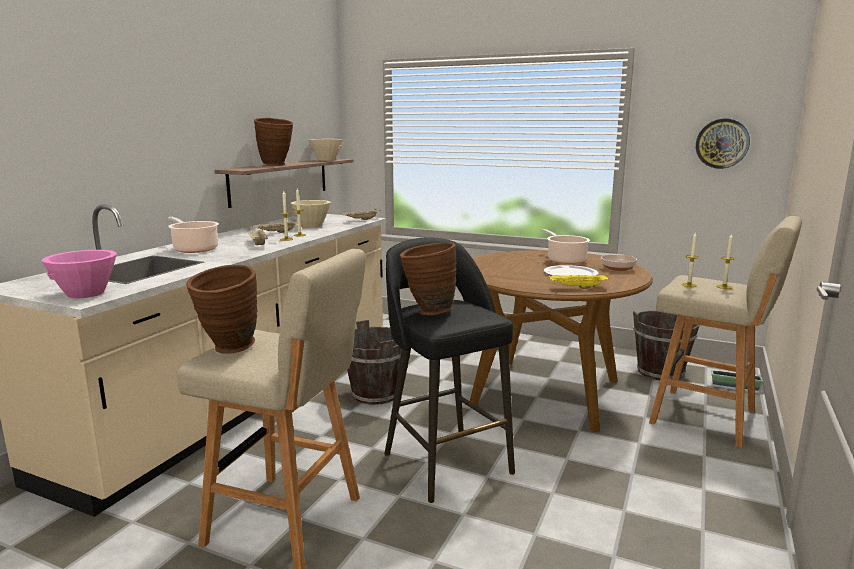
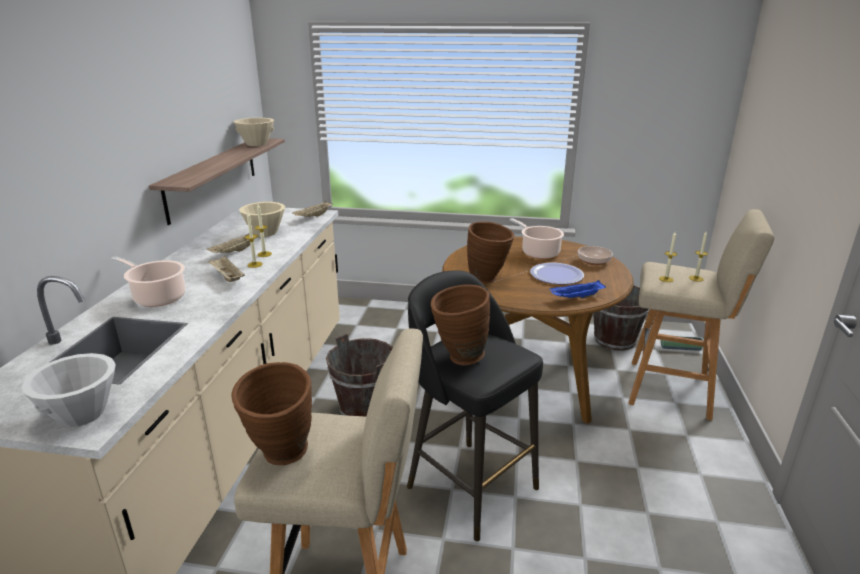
camera: 15 degrees left, 10 degrees up
(85, 293) = (81, 414): pink bowl -> white bowl
(276, 165) = (214, 166): brown vase -> brown vase (489, 279)
(577, 288) = (576, 298): yellow tray -> blue tray
(722, 143) = (670, 122): wall clock -> none

